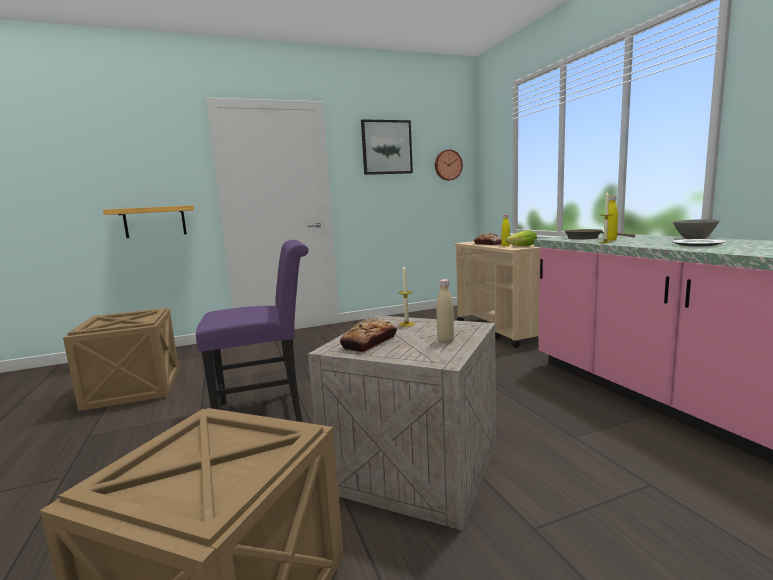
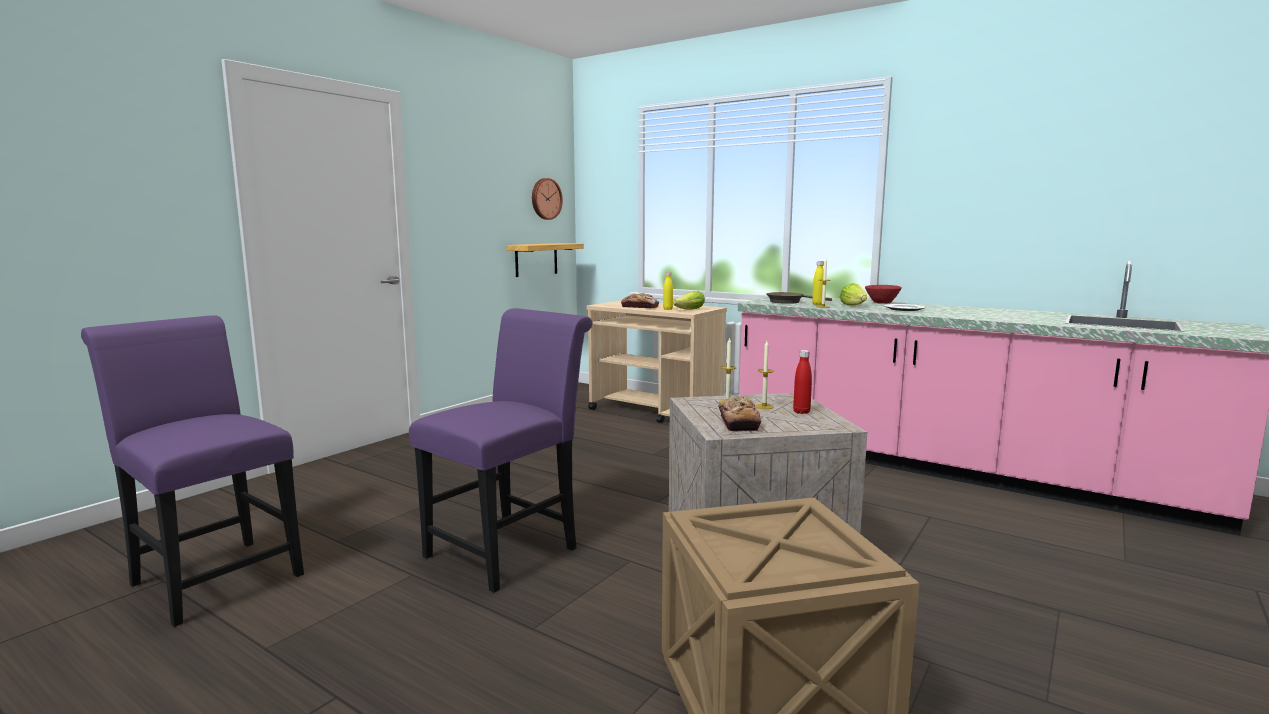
camera: 35 degrees left, 0 degrees up
(134, 388) = (212, 576): crate -> purple chair
(155, 222) = (125, 274): shelf -> shelf (536, 259)
(386, 147) = (478, 168): picture -> none
(426, 331) = (764, 406): none -> candle
(445, 341) = (801, 412): beige bottle -> red bottle
(645, 241) = (854, 306): none -> lettuce
(693, 238) = (881, 302): grey bowl -> red bowl

